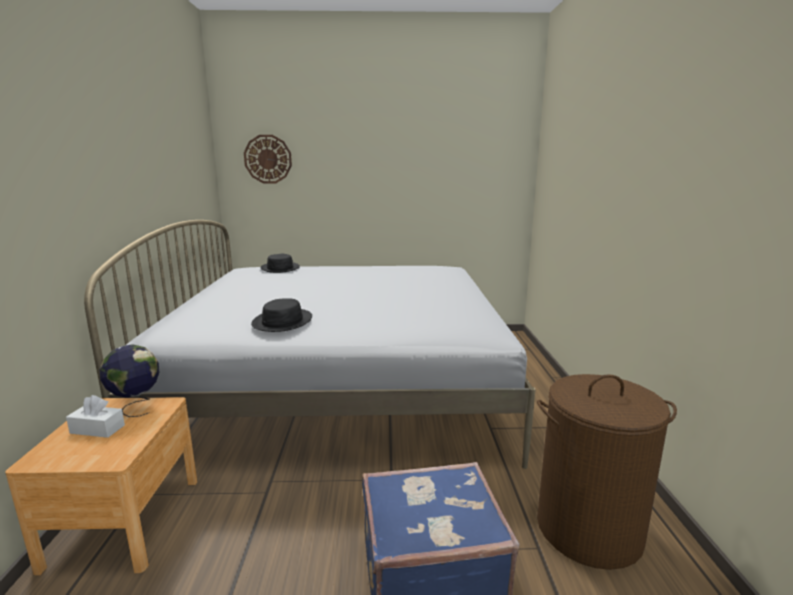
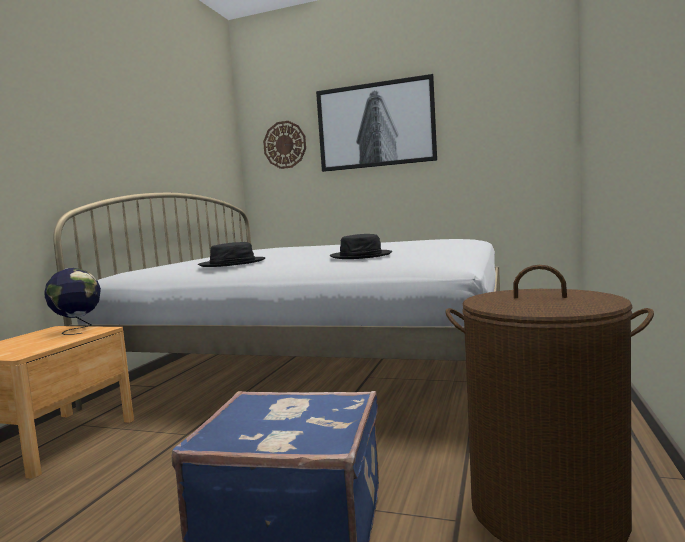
camera: 20 degrees right, 10 degrees down
(97, 429) = (32, 340): white tissue box -> none
(280, 268) = (287, 246): black hat -> black hat (361, 256)
(364, 151) = (376, 125): none -> picture

